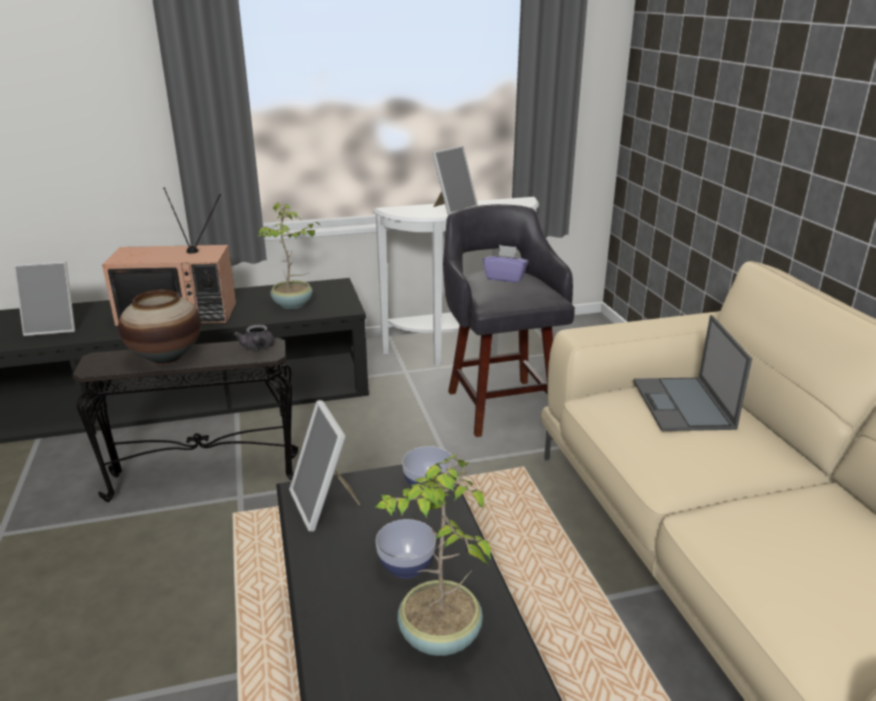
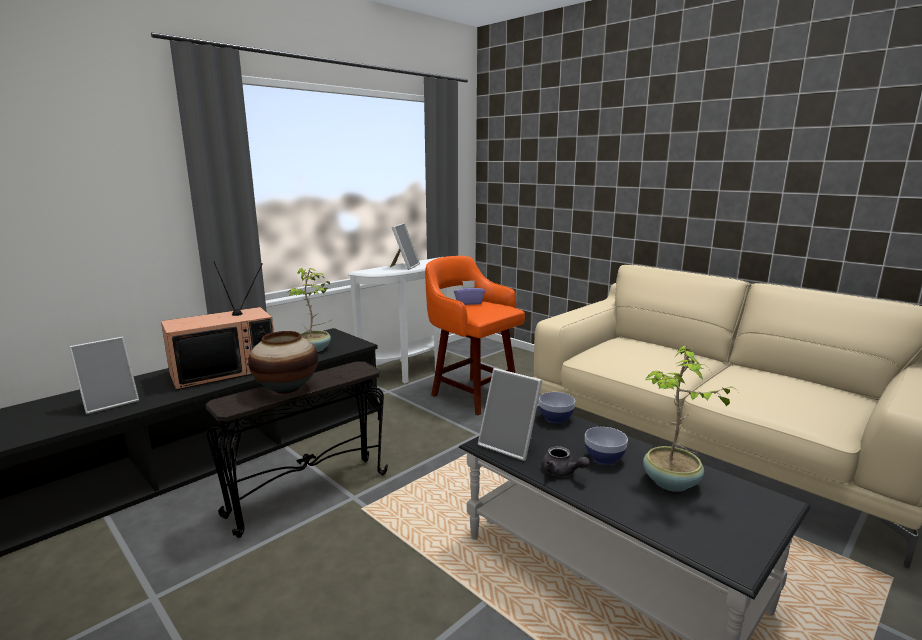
camera: 30 degrees left, 10 degrees down
(257, 348) = (352, 369): grey teapot -> grey teapot (562, 472)
(500, 404) = (472, 394): grey stool -> orange stool
(683, 405) = (633, 347): laptop -> none

